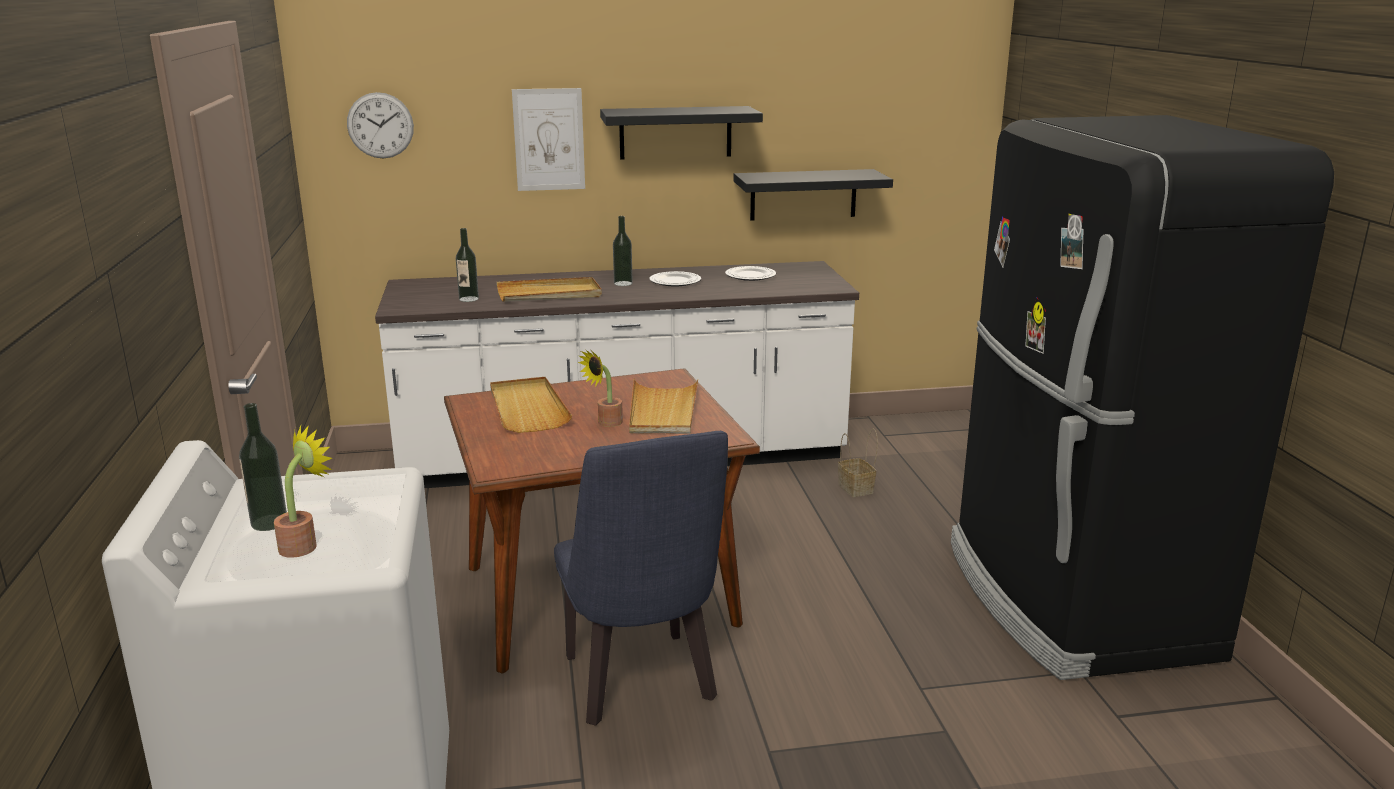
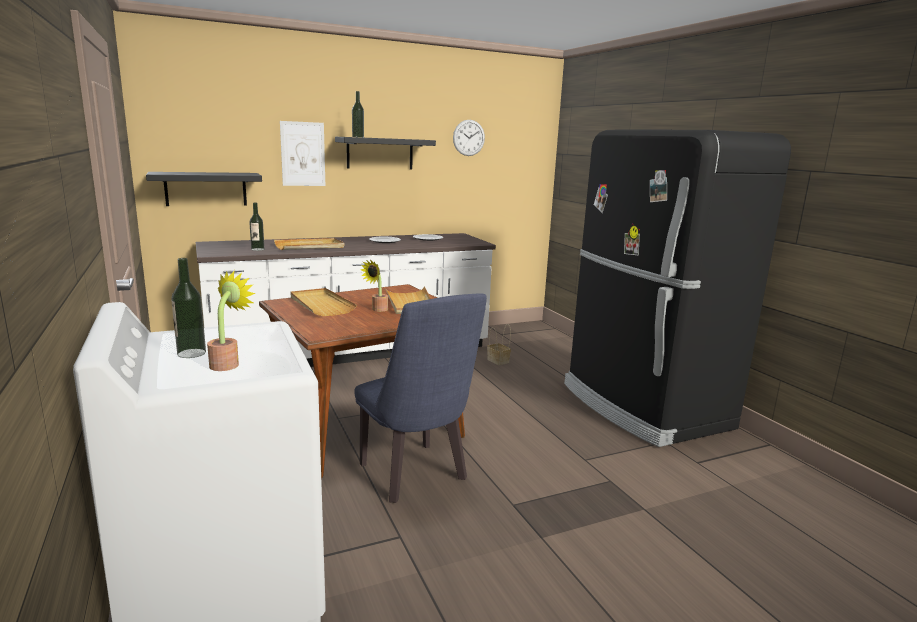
camera: 15 degrees left, 5 degrees down
(380, 125) = (191, 139): wall clock -> wall clock (468, 138)
(623, 283) = (353, 242): bottle -> bottle (358, 137)
(803, 194) = (452, 194): black shelf -> black shelf (206, 189)

